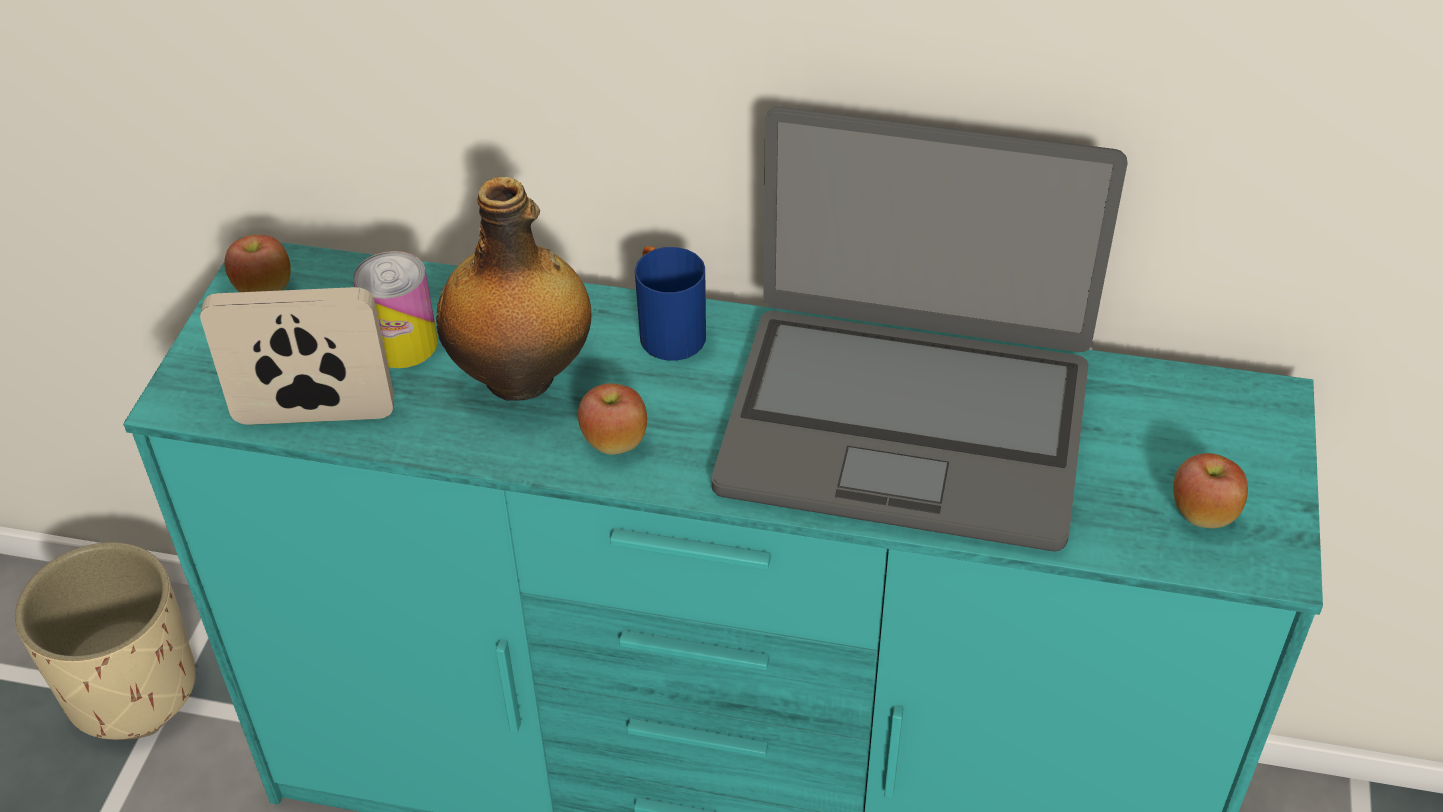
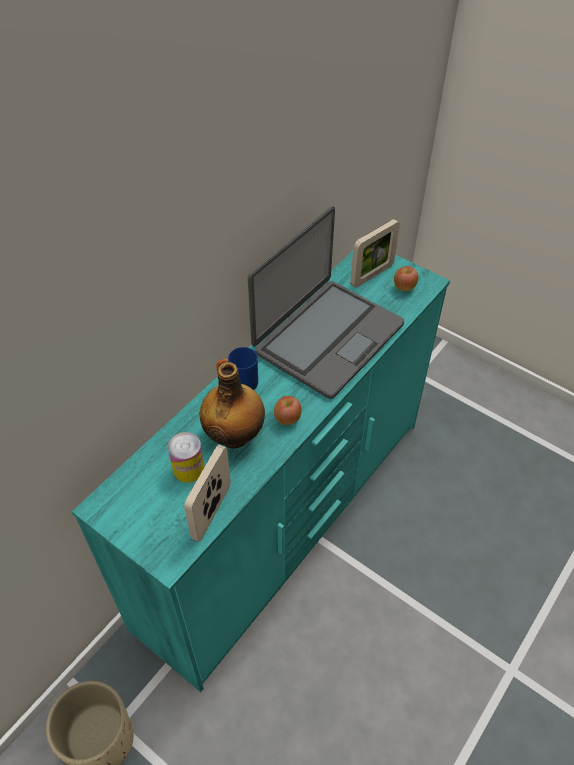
camera: 65 degrees left, 5 degrees up
(264, 290) = (118, 510): apple -> none
(1191, 436) = (372, 275): none -> picture frame

